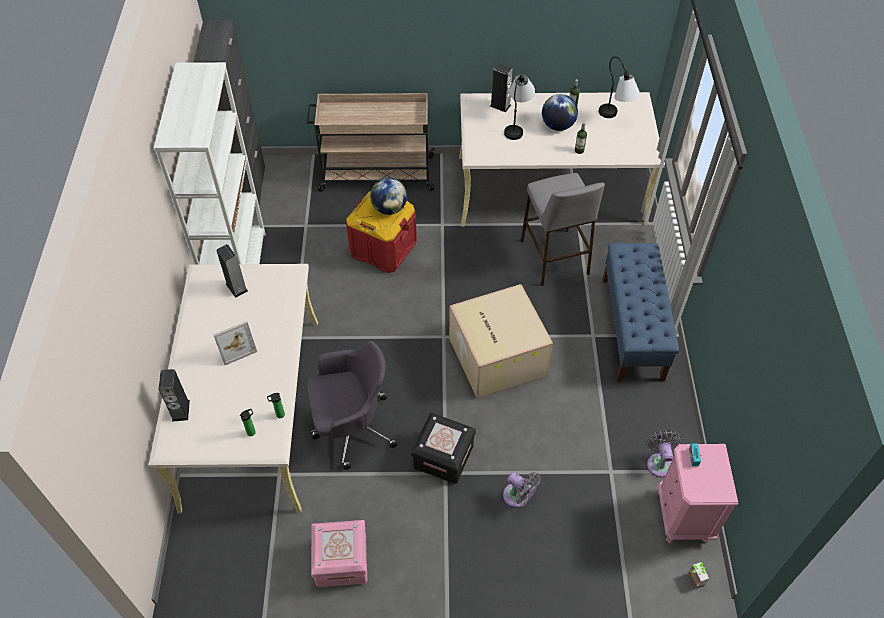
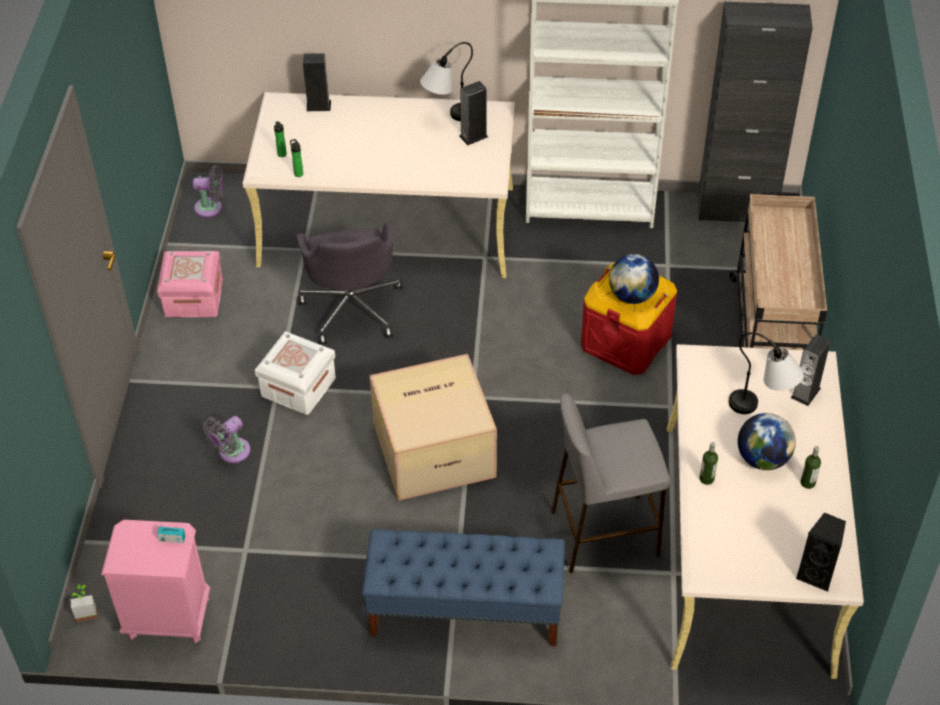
camera: 95 degrees right, 5 degrees down
(235, 346) = (391, 138): picture frame -> none
(443, 457) = (298, 387): black storage box -> white storage box
(615, 119) = (783, 537): table lamp -> table lamp (447, 118)
(638, 107) = (817, 574): none -> black speaker
(659, 462) = (247, 605): grey fan -> grey fan (211, 207)

